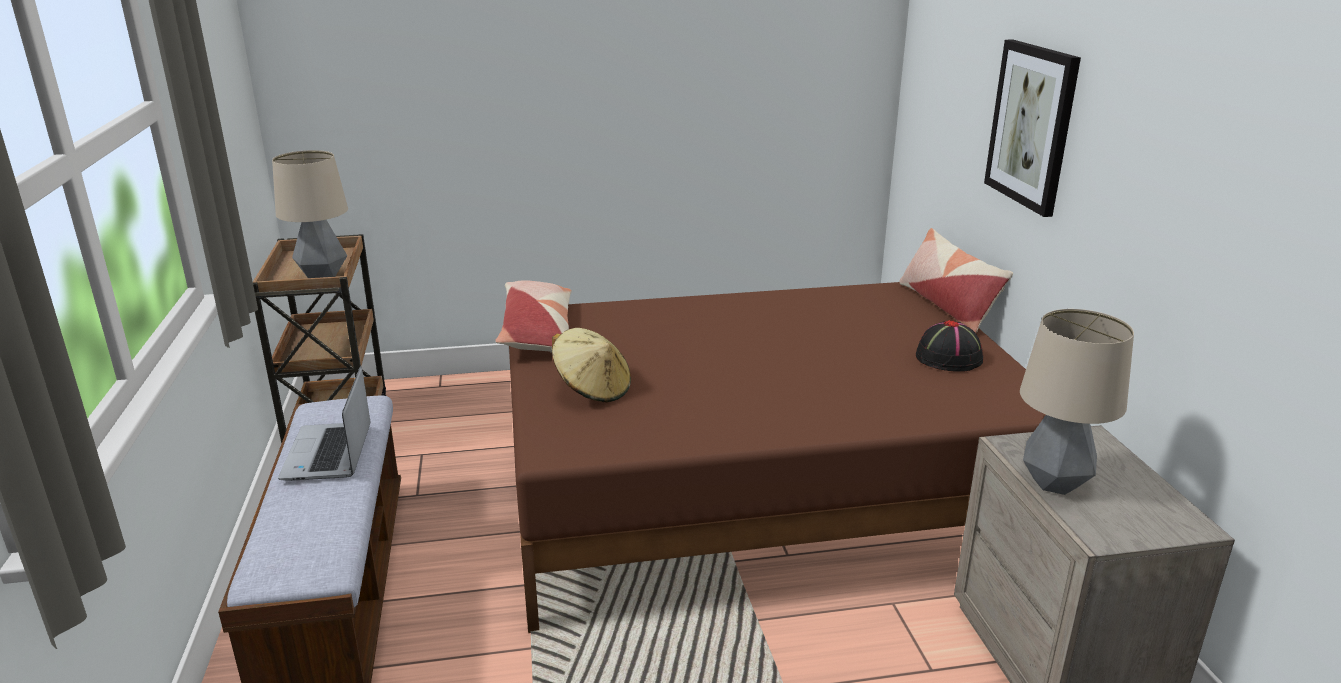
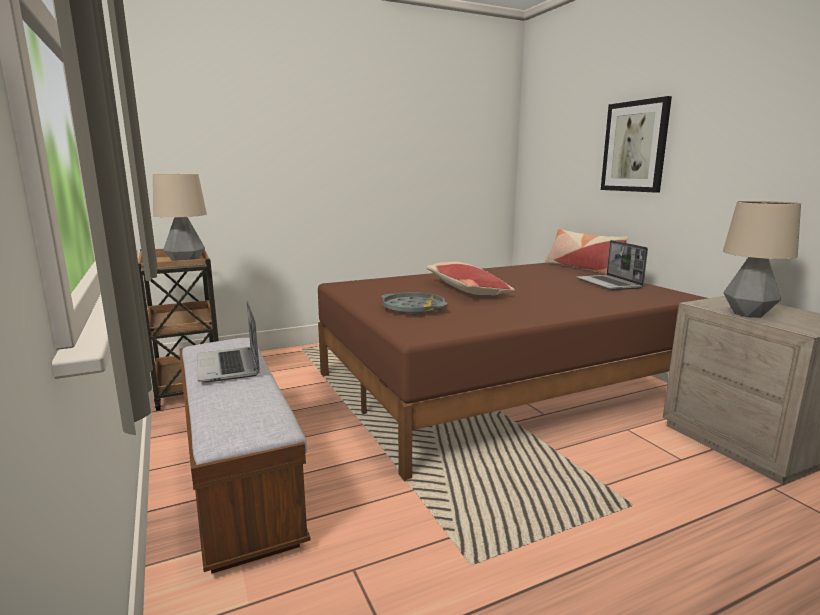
camera: 15 degrees left, 10 degrees down
(538, 331) = (349, 290): pillow -> pillow (466, 289)
(592, 389) = (413, 309): beige hat -> grey tray
(949, 358) = (609, 284): black hat -> laptop

